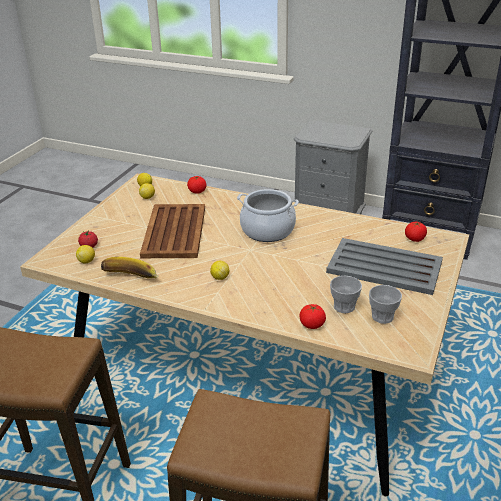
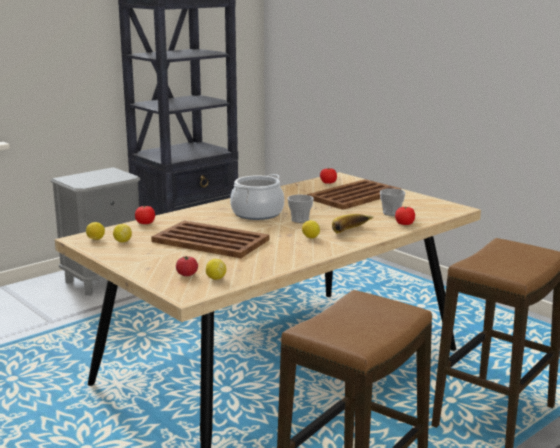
camera: 65 degrees left, 15 degrees down
(130, 278) = (272, 266): banana -> banana (353, 231)
(382, 316) = (412, 207): cup -> cup (300, 220)
(385, 267) = (355, 195): grey tray -> brown tray

